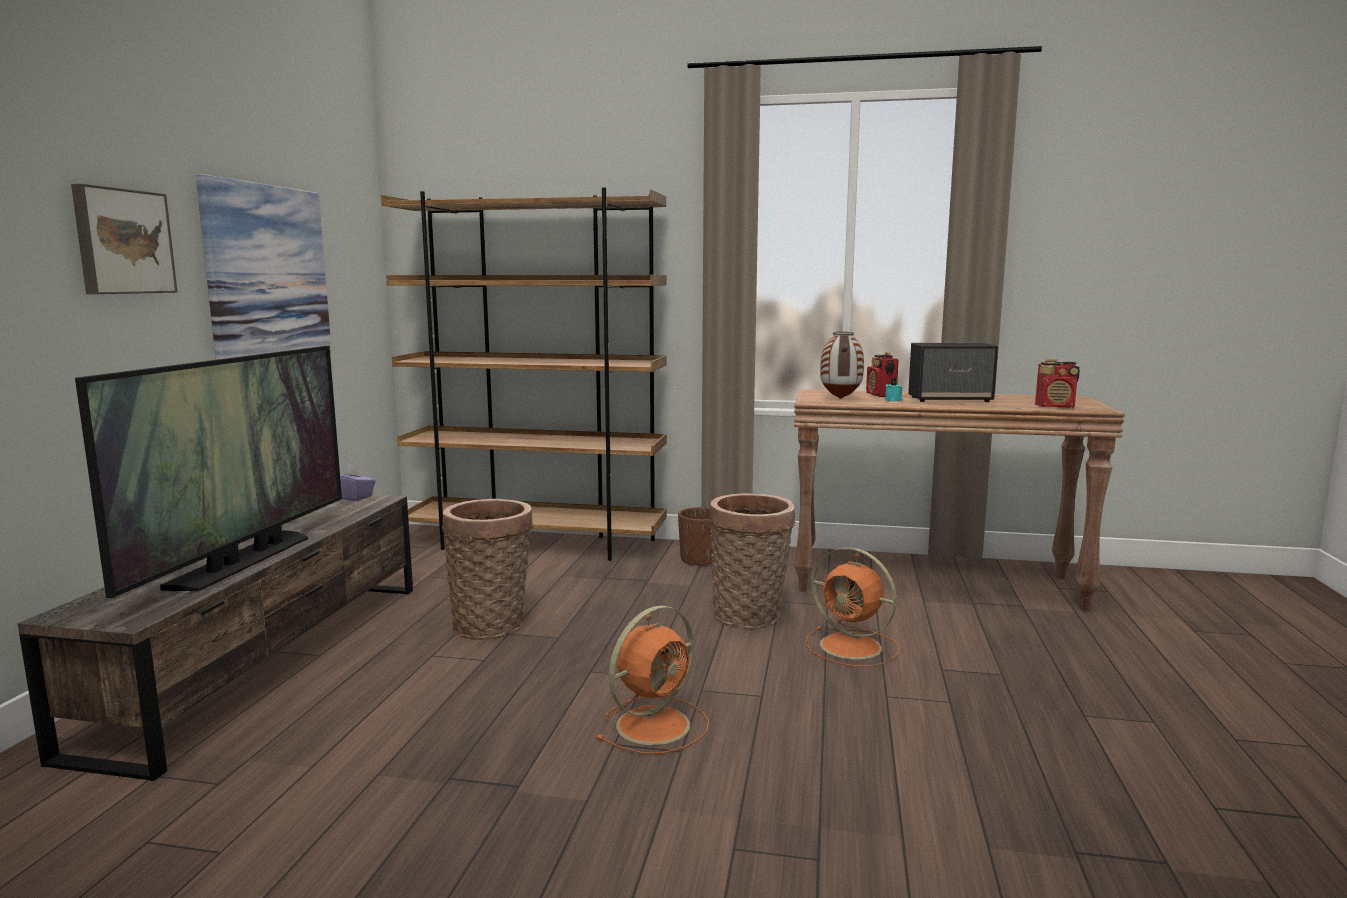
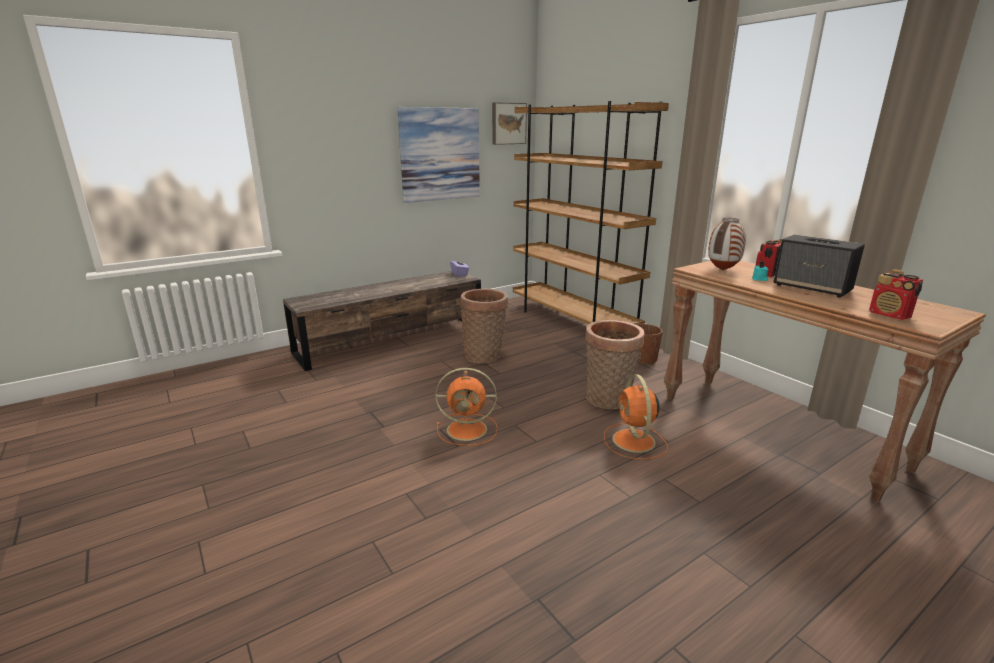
camera: 45 degrees right, 10 degrees up
(122, 242) = (353, 143): picture -> picture (508, 123)
(243, 561) = (371, 294): television -> none

